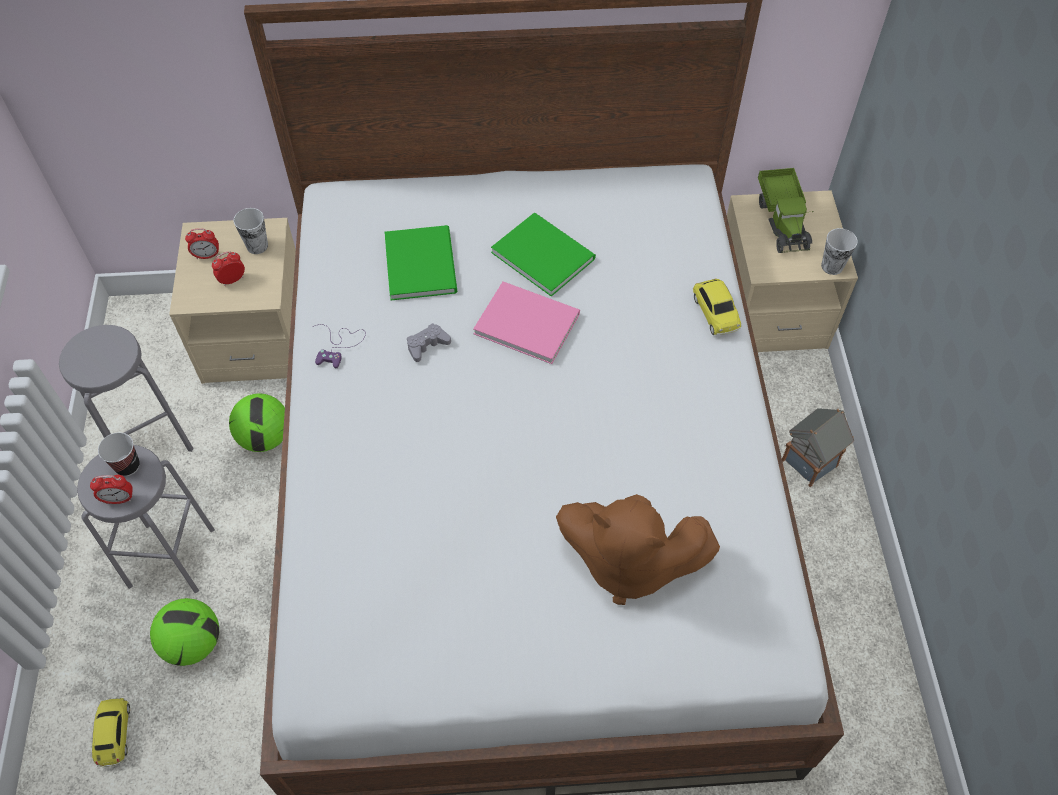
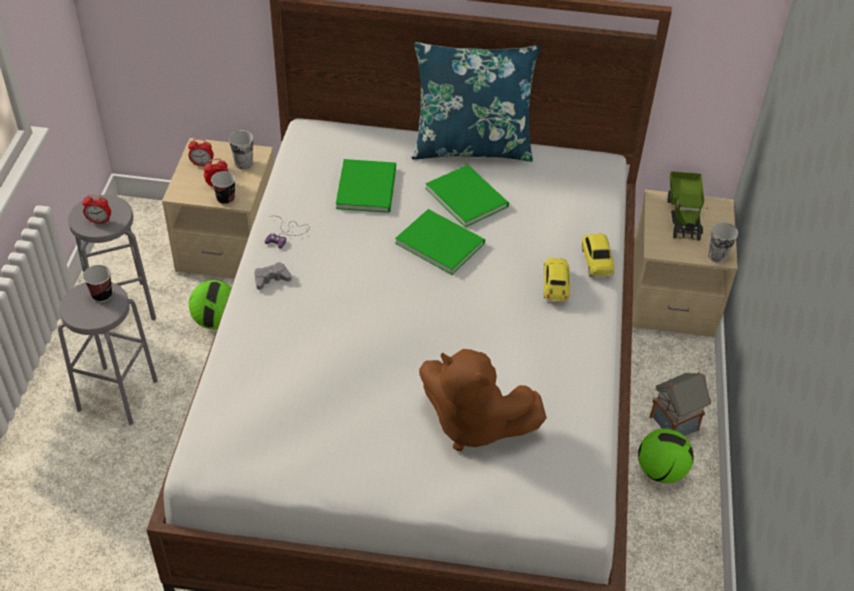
camera: 10 degrees right, 10 degrees down
(114, 734) = (39, 515): toy car -> toy car (555, 286)
(119, 499) = (89, 317): alarm clock -> alarm clock (99, 221)
(193, 643) = (119, 461): football -> football (661, 471)
(247, 298) = (225, 199): none -> cup
(427, 345) = (356, 245): grey game controller -> grey game controller (271, 279)
(525, 321) = (439, 241): pink book -> green book
(531, 186) = (471, 147): none -> blue pillow

